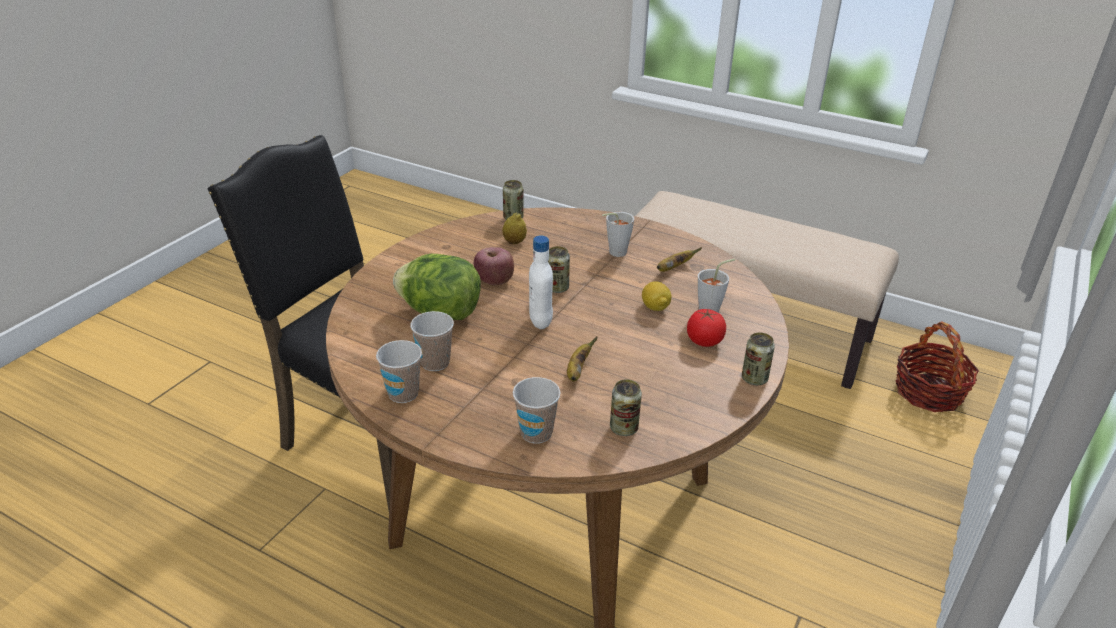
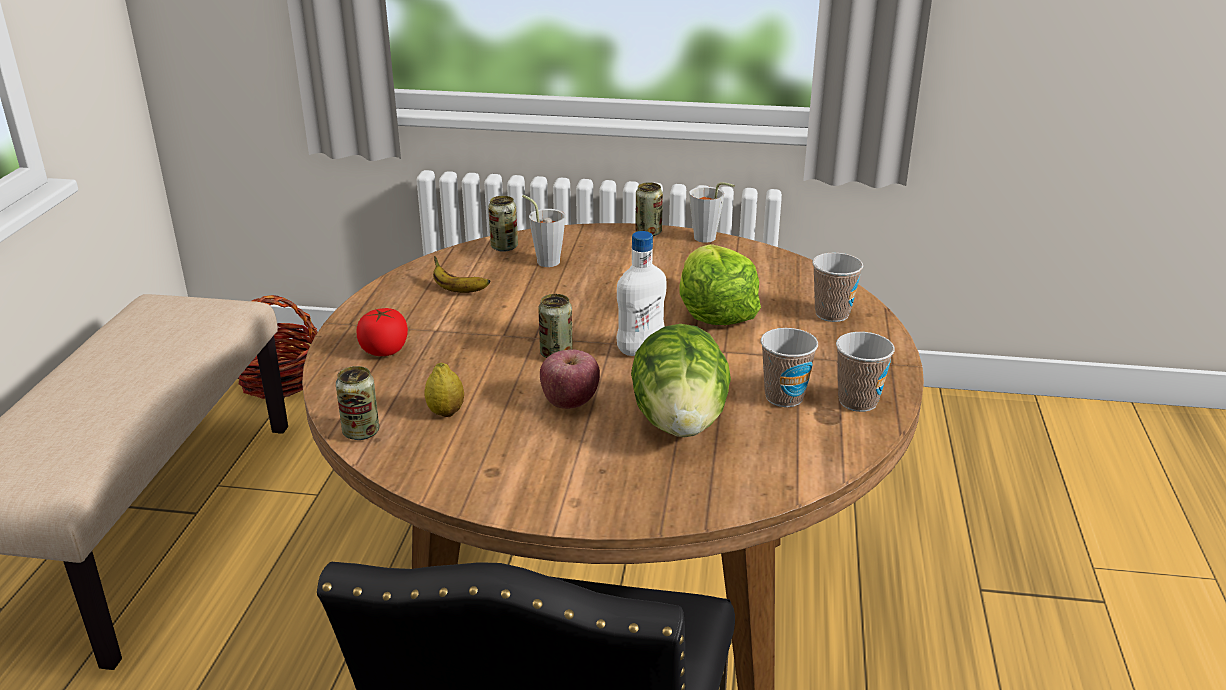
camera: 110 degrees left, 5 degrees down
(577, 370) = (714, 312): banana -> lettuce
(614, 253) = (439, 332): grey cup -> grey cup (709, 239)
(624, 428) = (779, 277): can -> can (504, 247)
(655, 307) = (557, 289): lemon -> none
(704, 341) = (603, 258): tomato -> tomato (384, 350)

